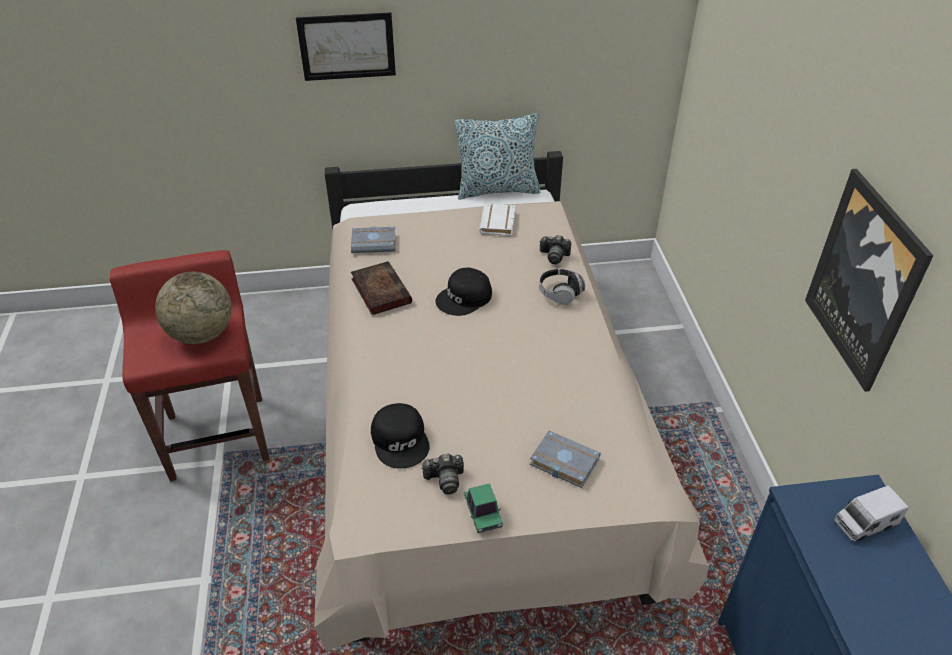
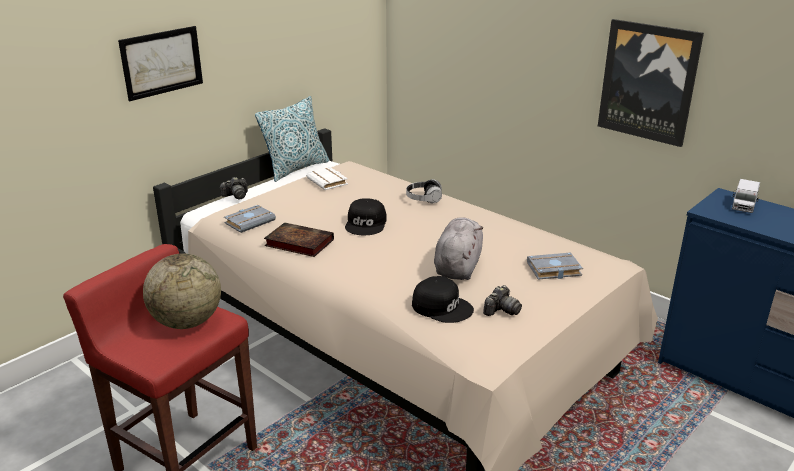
camera: 40 degrees left, 15 degrees down
(477, 400) = (458, 266): none -> grey plush toy
(483, 513) = (549, 313): toy car -> none
(554, 256) = (391, 184): camera -> camera (236, 195)

